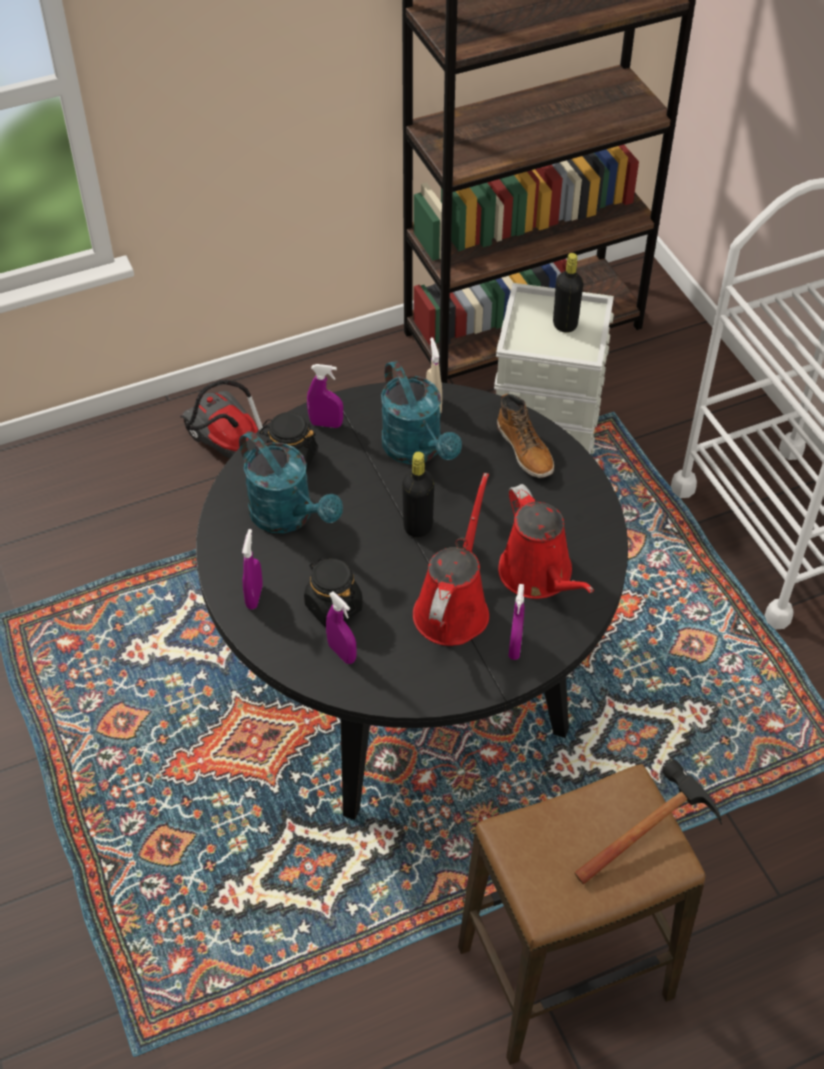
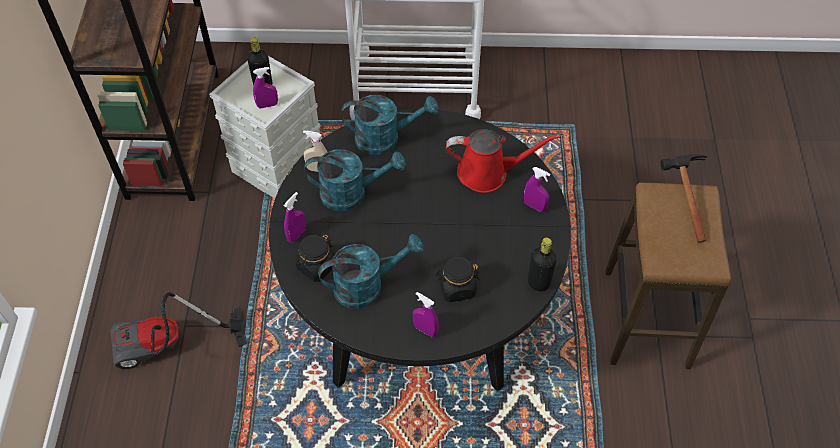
camera: 65 degrees left, 5 degrees up
(342, 653) = (496, 296): purple spray bottle -> purple spray bottle (267, 105)
(418, 526) = (416, 218): black bottle -> black bottle (538, 283)
(453, 607) = (490, 224): red watering can -> none
(525, 450) = (385, 138): boot -> turquoise watering can

